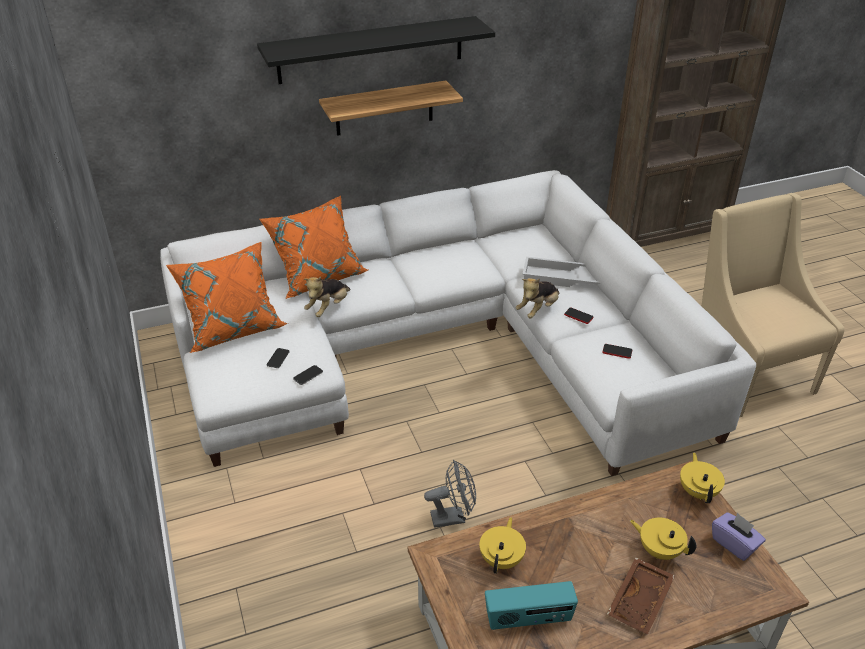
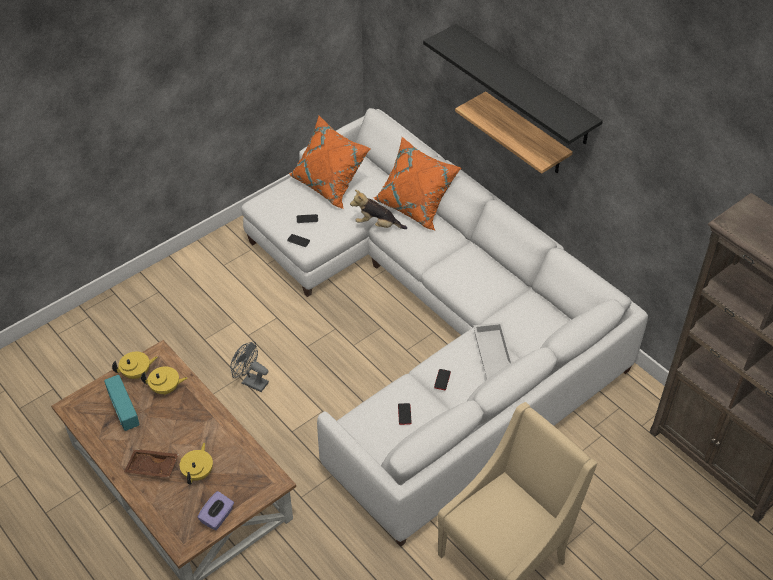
camera: 70 degrees right, 10 degrees up
(453, 517) = (251, 382): grey fan -> grey fan turned 150 degrees clockwise
(538, 310) = (437, 351): plush toy -> none
(698, 491) = (262, 490): yellow teapot -> yellow teapot (137, 373)

